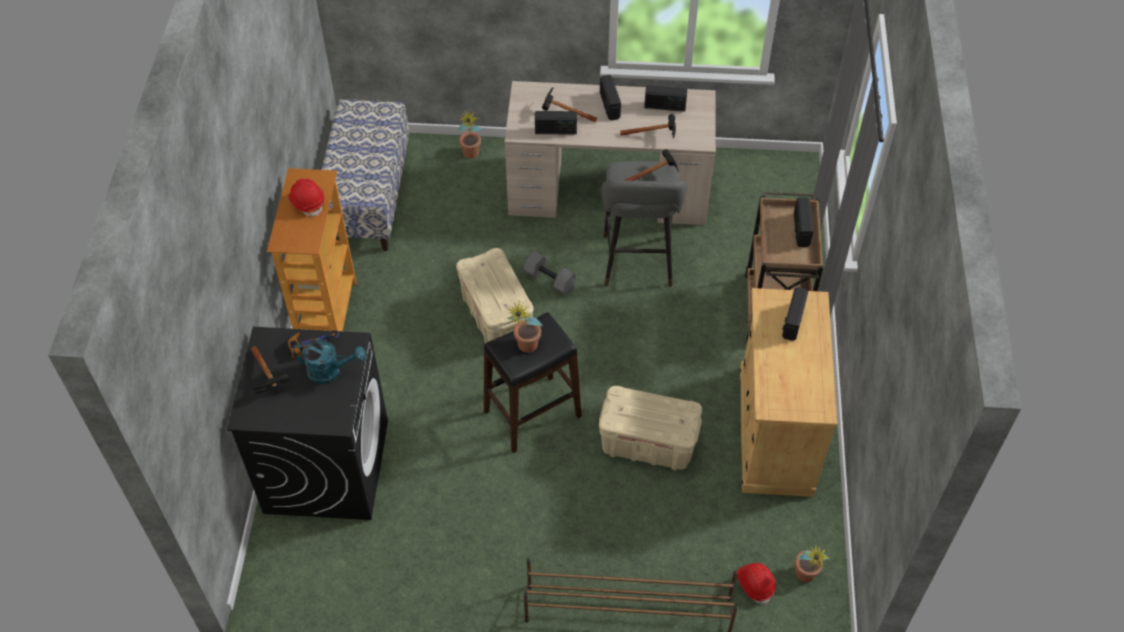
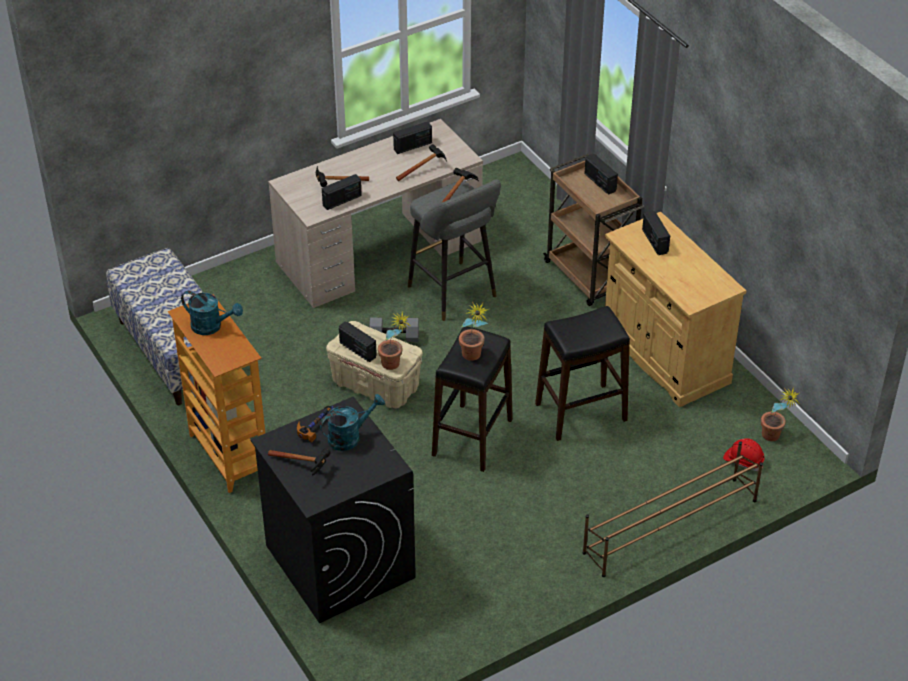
camera: 35 degrees left, 10 degrees down
(307, 202) = (211, 326): red hard hat -> turquoise watering can
(471, 156) = (237, 279): potted plant -> potted plant (394, 366)
(609, 105) = (367, 164): radio -> radio (357, 350)
(647, 445) = (580, 412): beige storage box -> black stool

